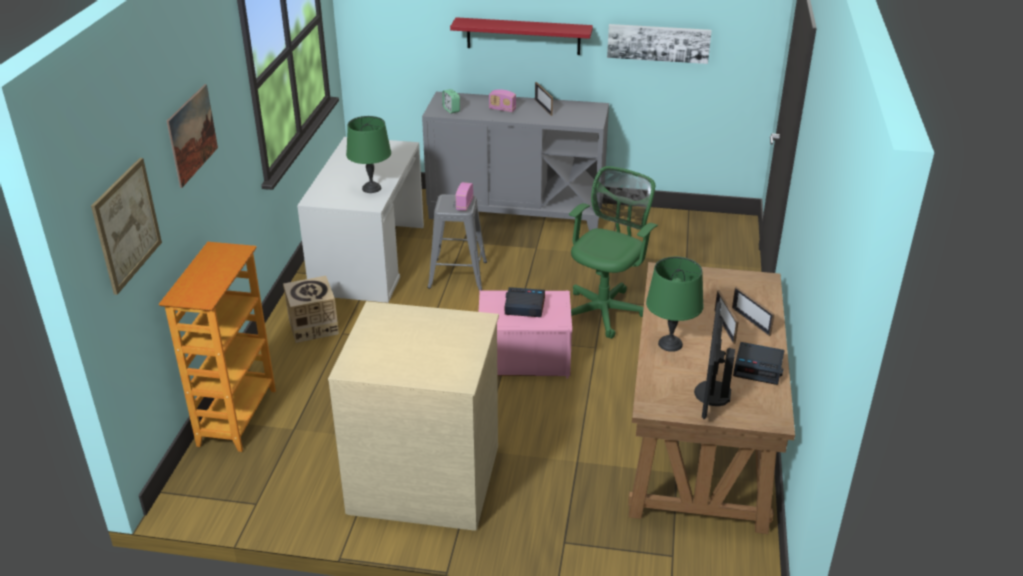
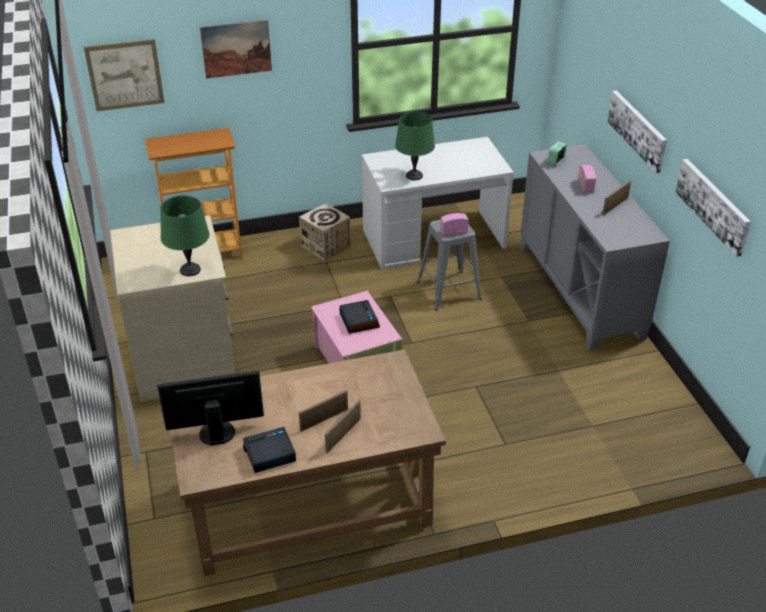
camera: 65 degrees right, 5 degrees up
(523, 36) = (638, 130): red shelf -> picture
(604, 311) = (460, 391): green office chair -> none
(670, 343) = (278, 392): green table lamp -> green table lamp (190, 270)
(758, 368) = (269, 454): alarm clock -> alarm clock turned 75 degrees clockwise

